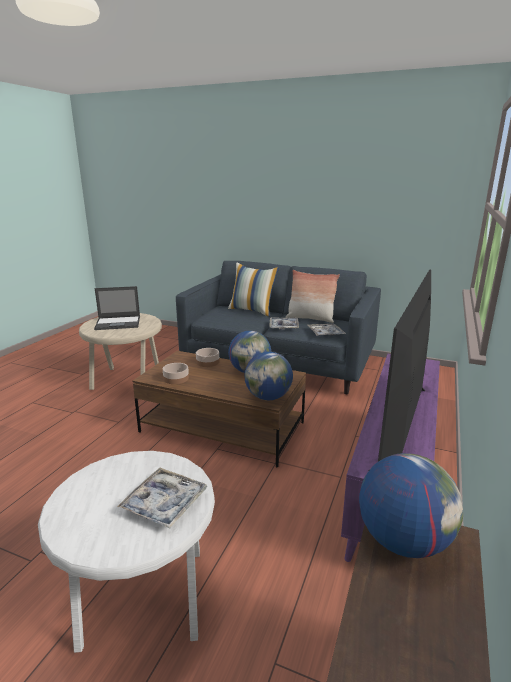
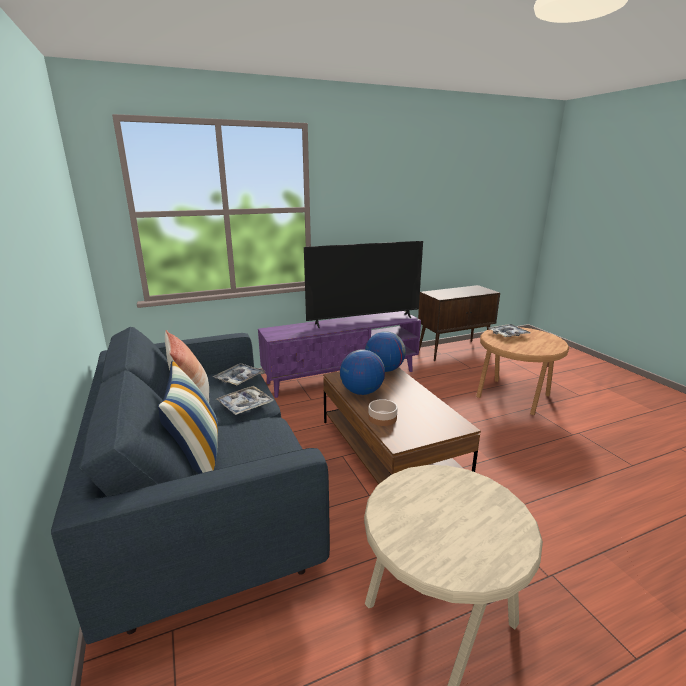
camera: 135 degrees left, 0 degrees up
(118, 323) = (452, 522): laptop -> none
(141, 596) = (514, 397): white side table -> brown side table
(175, 378) = (435, 413): bowl -> none
(403, 540) = (444, 295): globe -> none

